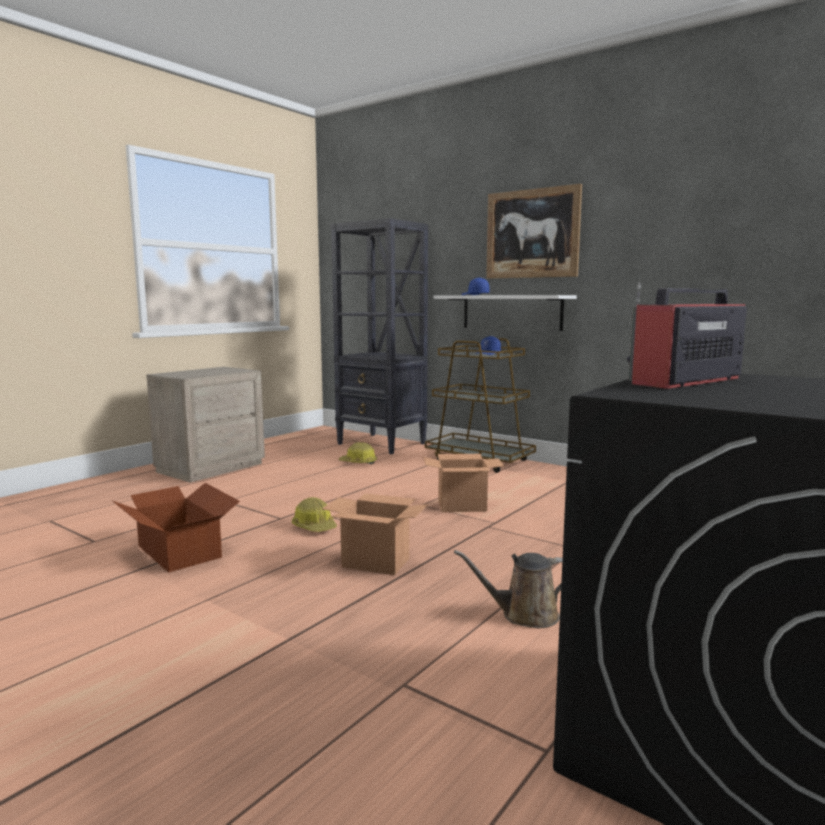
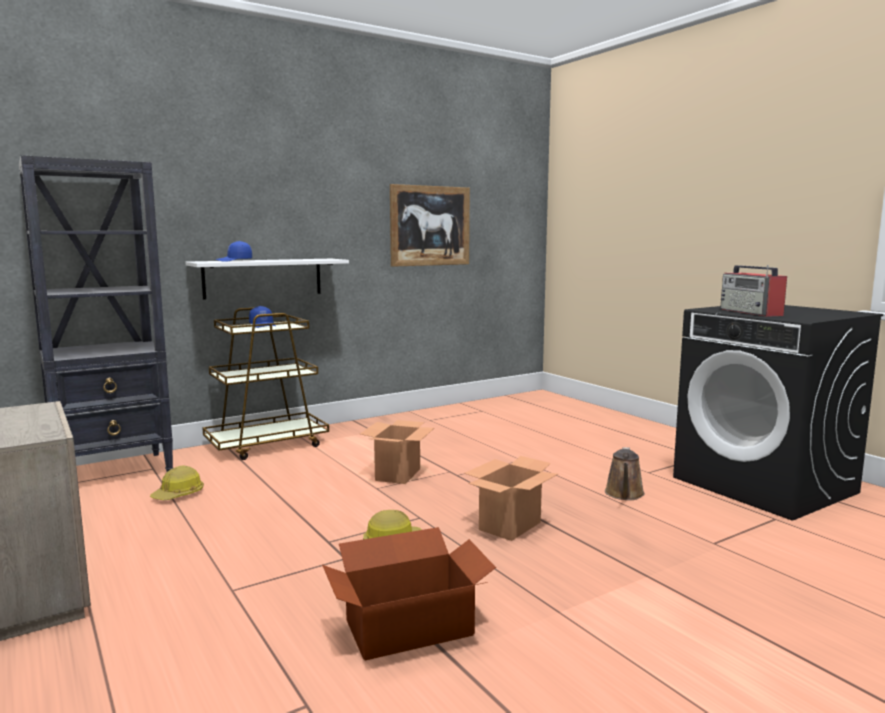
camera: 70 degrees left, 0 degrees up
(532, 234) = (280, 195): picture -> picture (430, 226)

